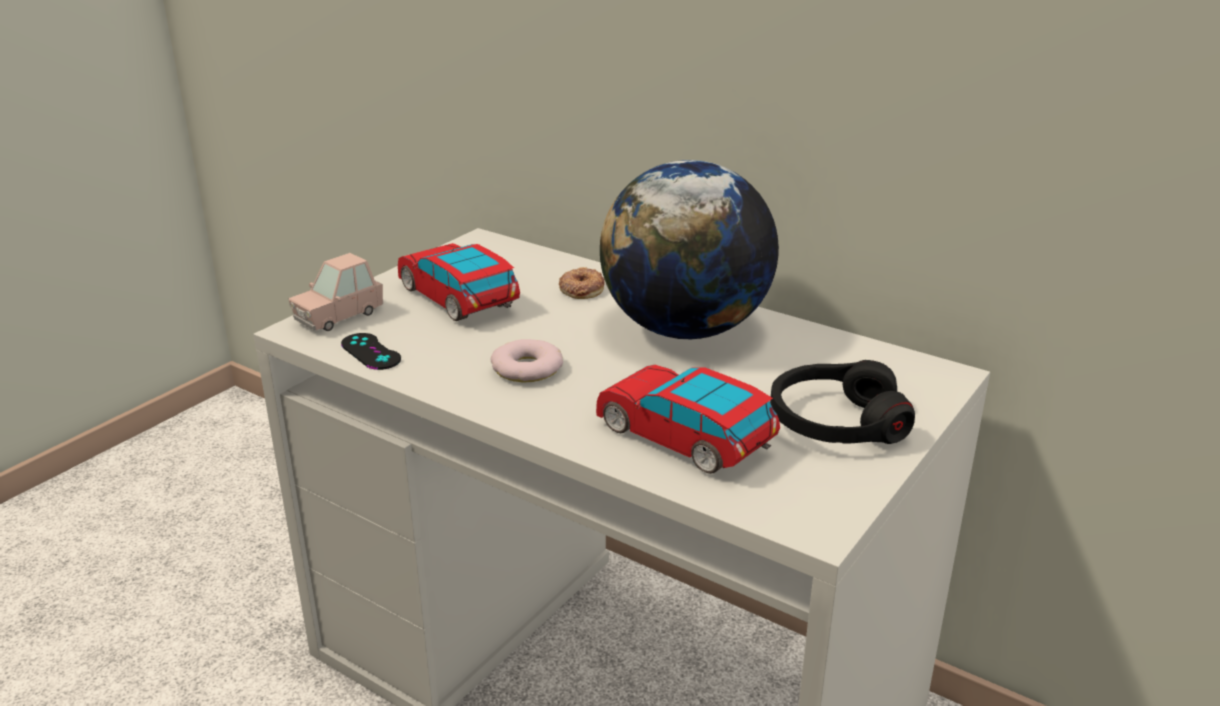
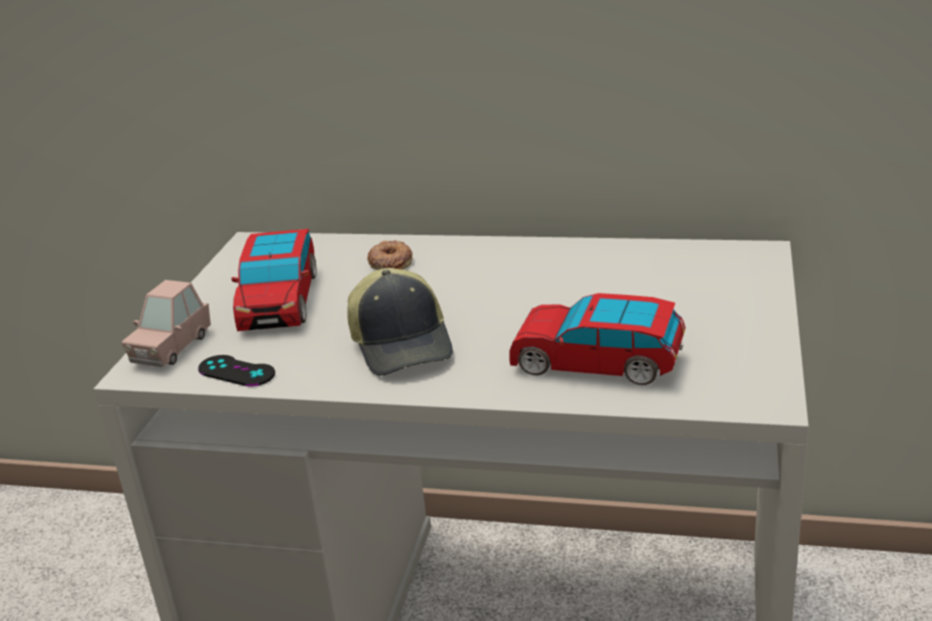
camera: 20 degrees left, 0 degrees up
(458, 299) = (279, 300): toy car -> toy car turned 120 degrees counterclockwise
(526, 368) = (403, 344): donut -> cap
(686, 329) = (516, 272): globe -> none
(836, 422) = (708, 314): black headphones -> none

